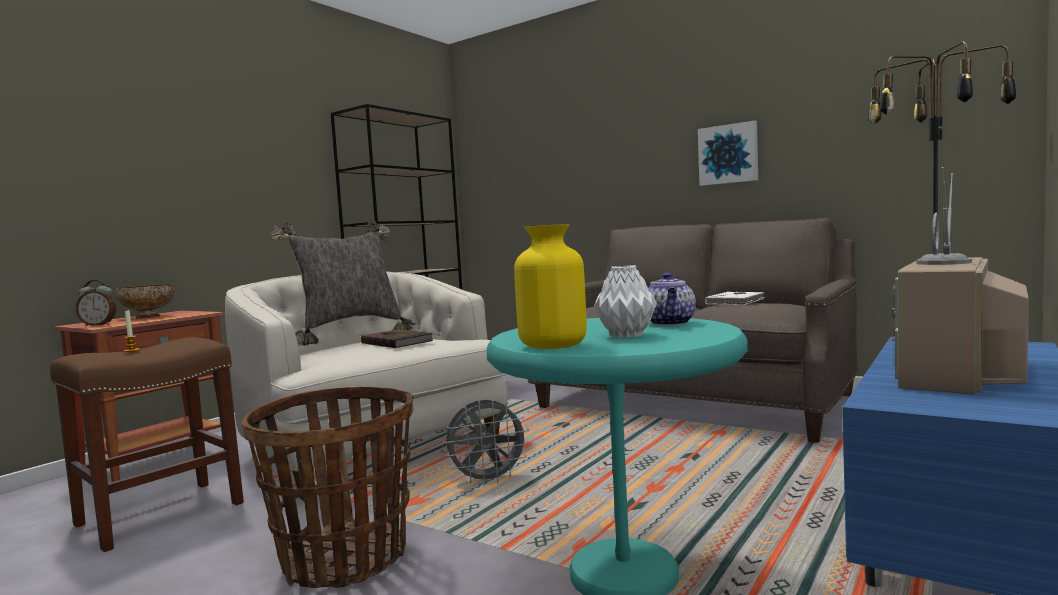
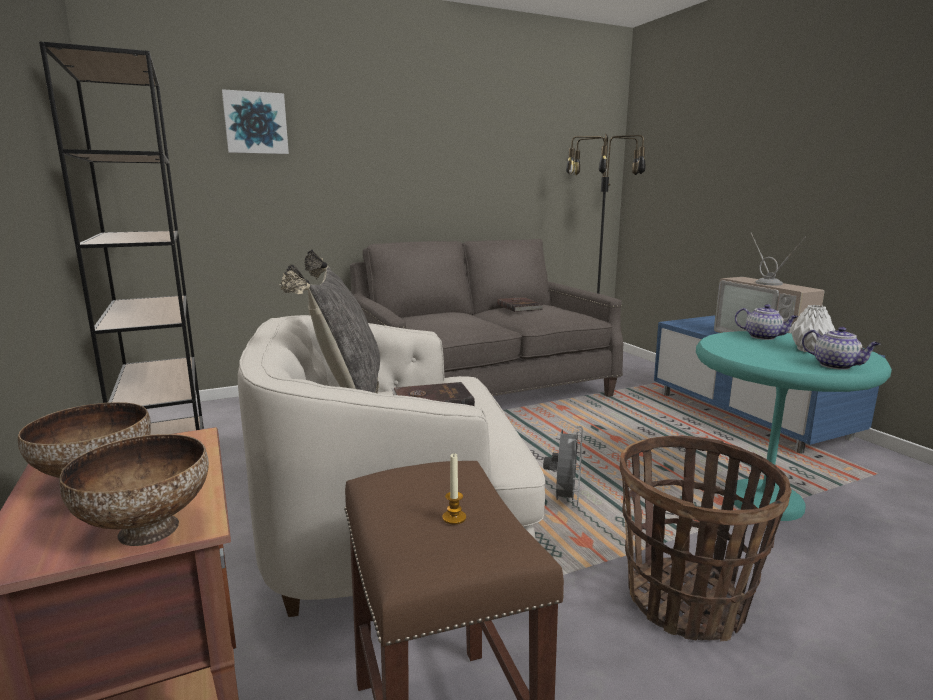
camera: 60 degrees left, 10 degrees up
(99, 325) = (147, 529): alarm clock -> bowl
(553, 345) = (836, 366): yellow vase -> teapot
(728, 154) = (454, 179): picture -> picture (255, 123)
(736, 301) = (520, 306): white book -> brown book

